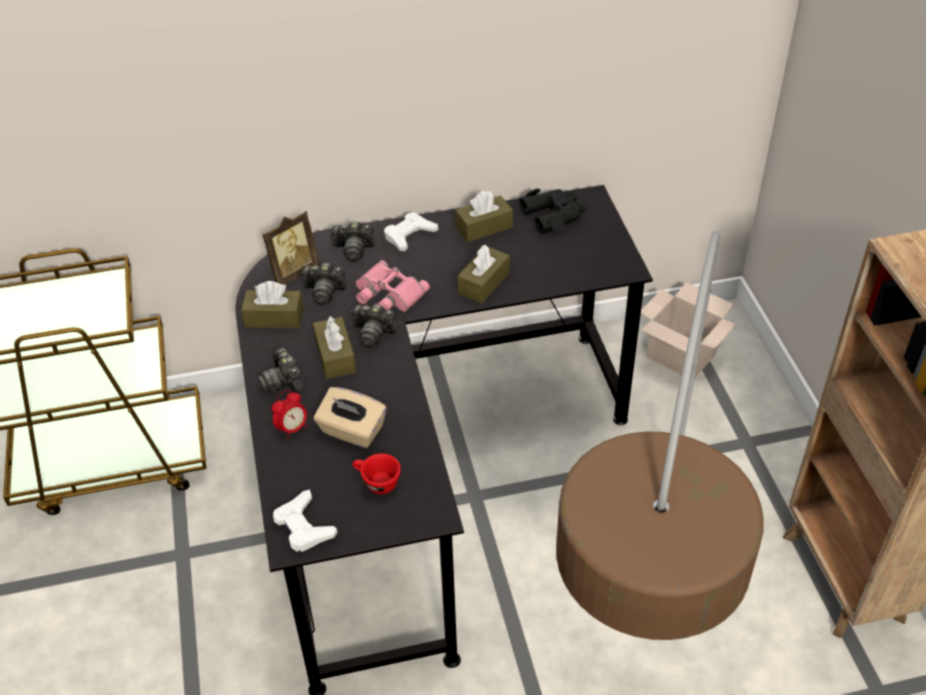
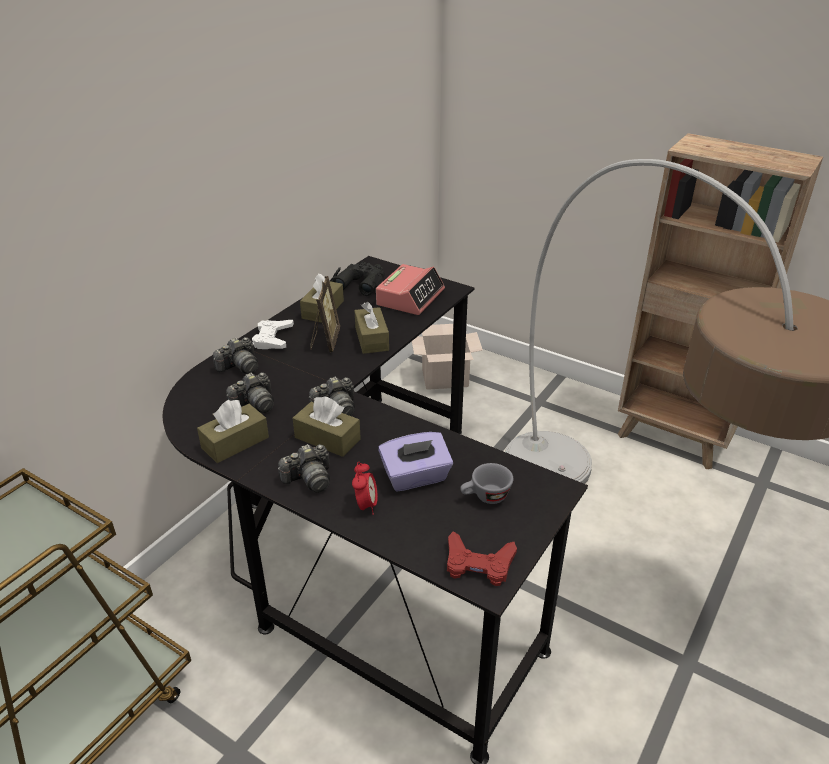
camera: 45 degrees left, 10 degrees down
(283, 381) = (309, 479): camera -> camera turned 45 degrees counterclockwise
(292, 272) = (206, 406): picture frame -> picture frame (325, 341)
(303, 526) = (478, 564): white game controller -> red game controller
(352, 431) = (416, 477): beige tissue box -> purple tissue box
(376, 482) = (485, 497): red cup -> grey cup
(387, 294) = (310, 380): pink binoculars -> none
(576, 256) = (410, 297): none -> alarm clock

